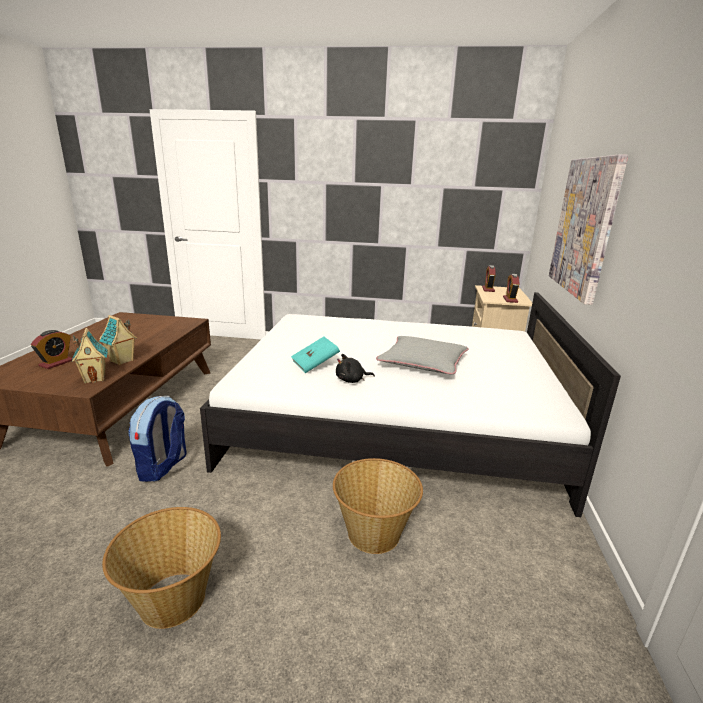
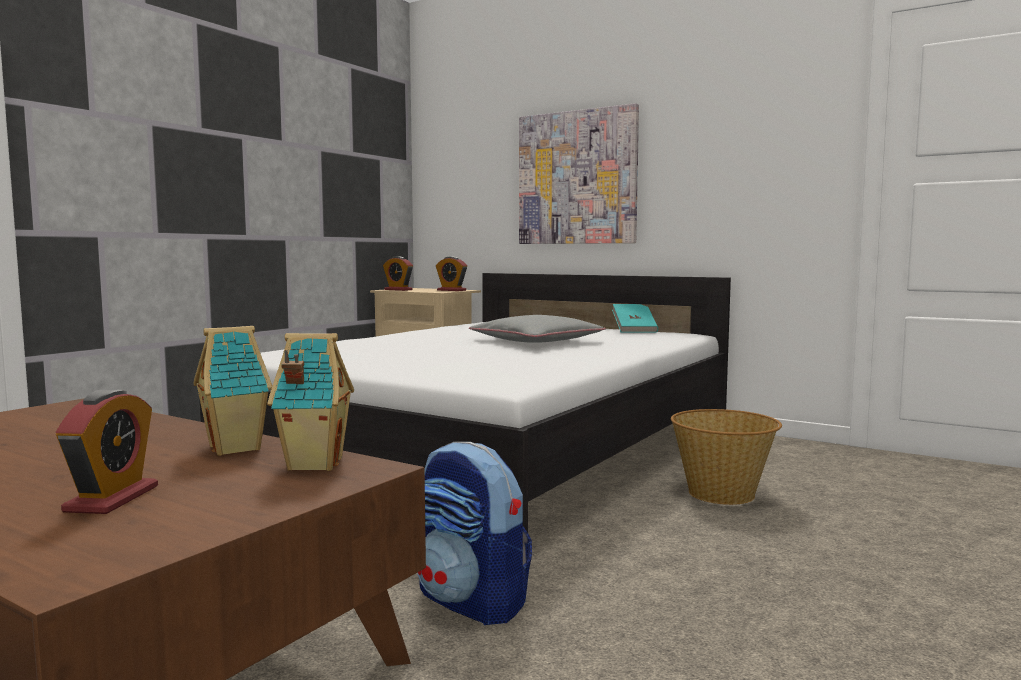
camera: 65 degrees left, 15 degrees down
(56, 363) = (112, 499): alarm clock -> alarm clock turned 45 degrees clockwise
(173, 600) = (820, 604): basket -> none
(315, 364) = (491, 361): turquoise book -> turquoise book (634, 330)
(351, 380) = (560, 357): black plush toy -> none

